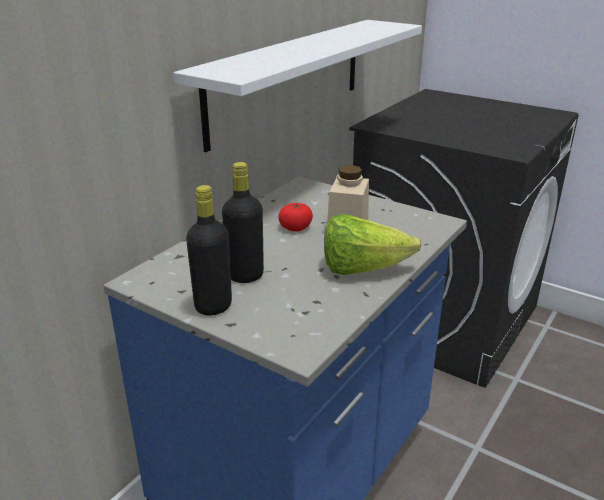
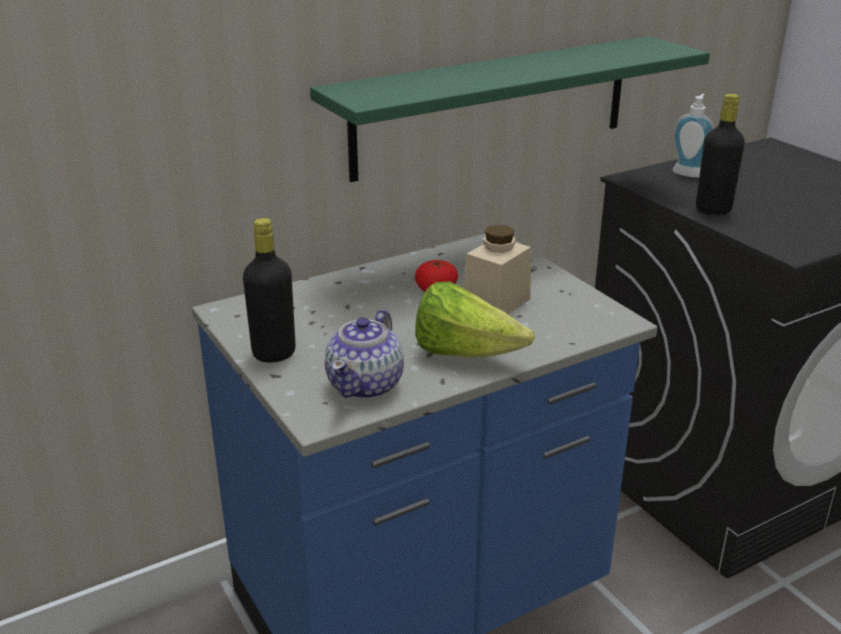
camera: 25 degrees right, 0 degrees up
(245, 275) = (333, 330): black bottle -> black bottle (713, 210)
(288, 79) = (494, 106): white shelf -> green shelf
(312, 312) = (366, 385): none -> teapot
(402, 116) = (689, 172): none -> soap dispenser

